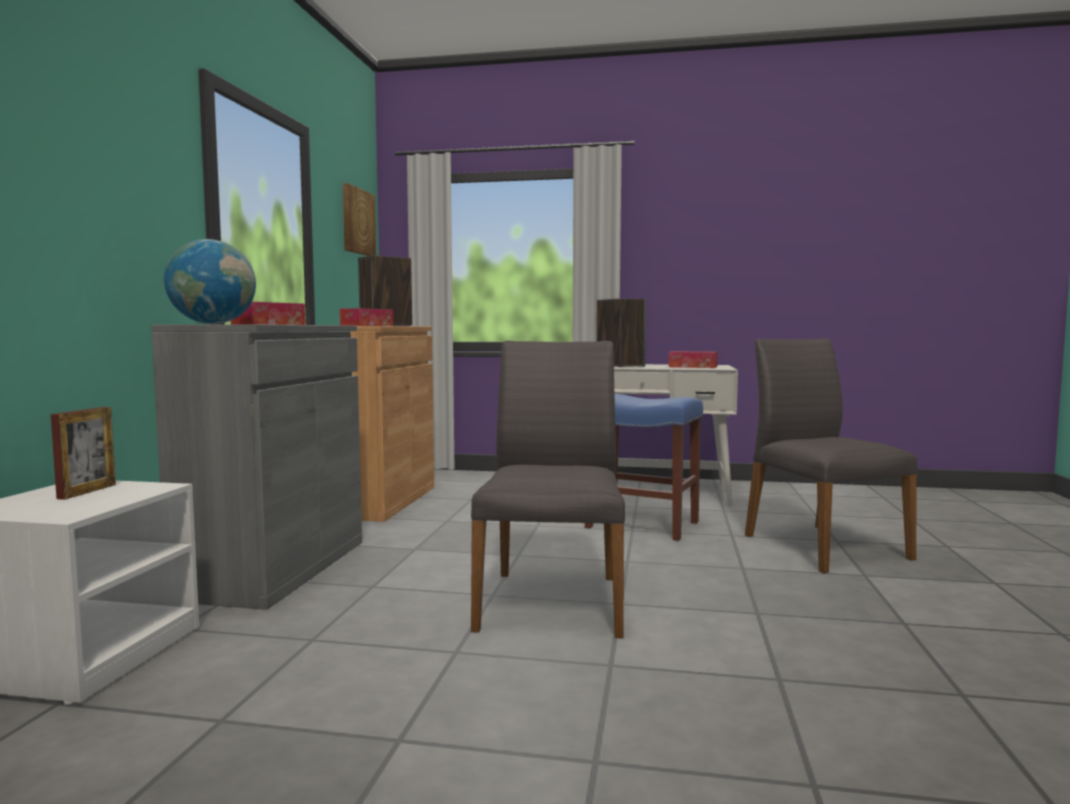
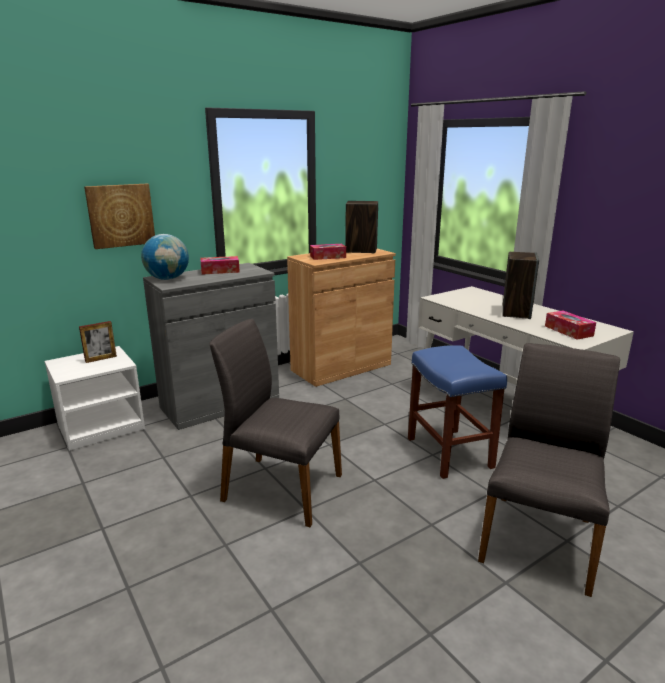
camera: 45 degrees right, 15 degrees up
(357, 221) = (374, 164): picture -> picture (120, 215)
(552, 601) = (280, 488): grey chair -> grey chair turned 120 degrees counterclockwise

